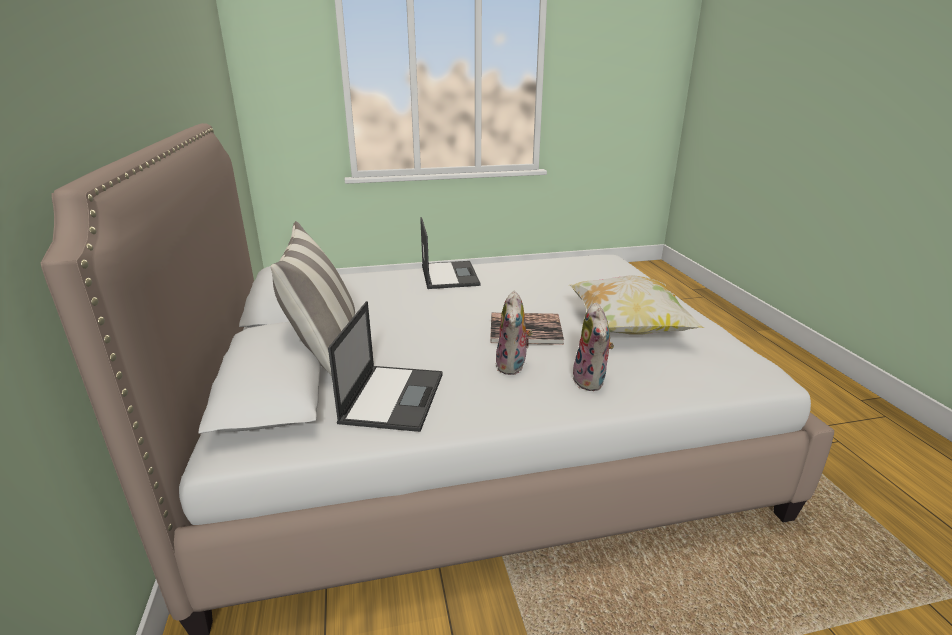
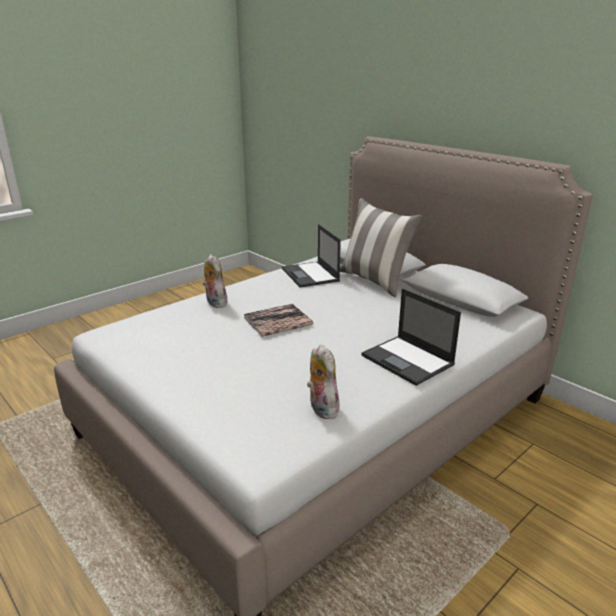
camera: 150 degrees right, 0 degrees up
(513, 366) = (265, 299): plush toy -> plush toy (321, 409)
(627, 329) = (201, 343): pillow -> none

